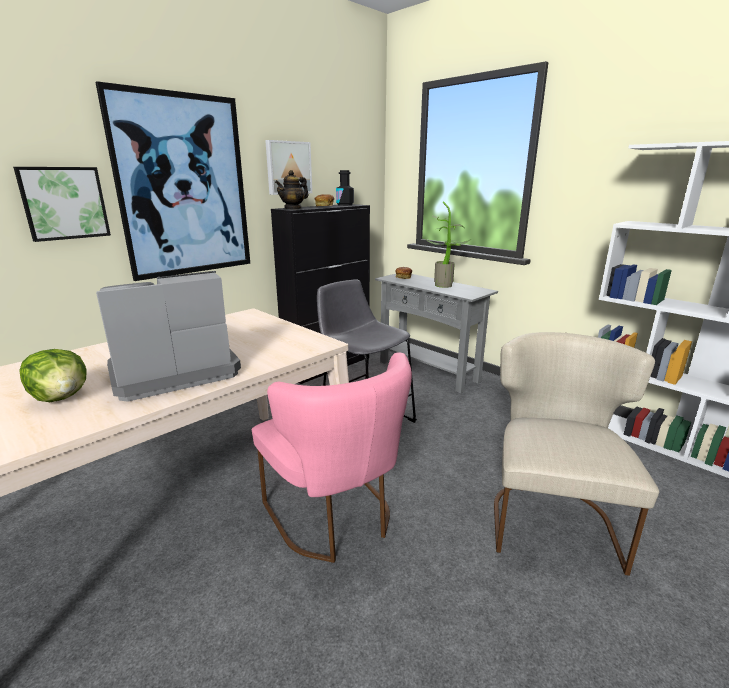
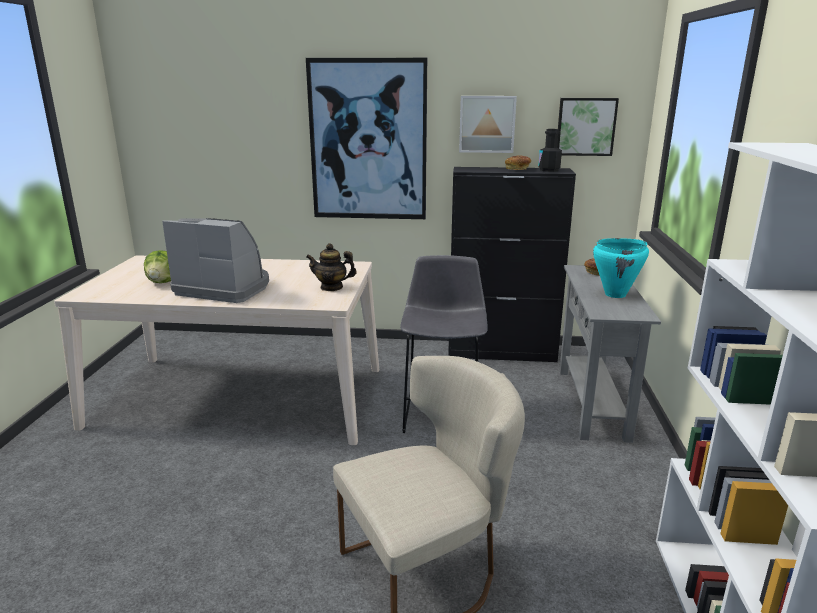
camera: 50 degrees right, 0 degrees up
(64, 203) = (274, 150): picture -> picture (585, 126)
(293, 208) = (469, 169): teapot -> teapot (332, 287)
(336, 518) = (296, 458): pink chair -> none
(445, 285) = (615, 294): potted plant -> turquoise cooking pot

